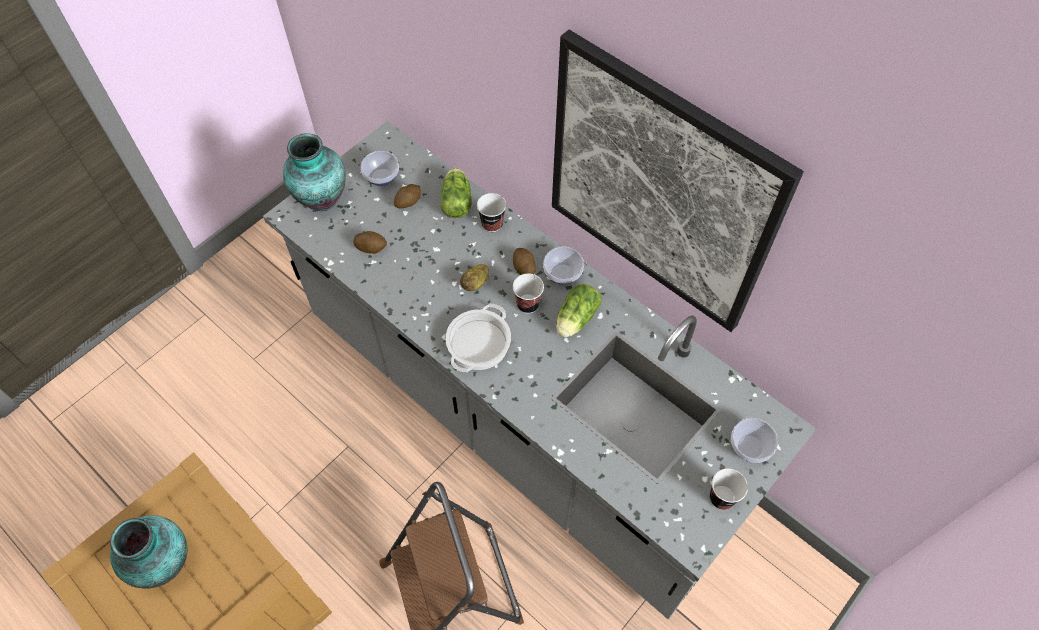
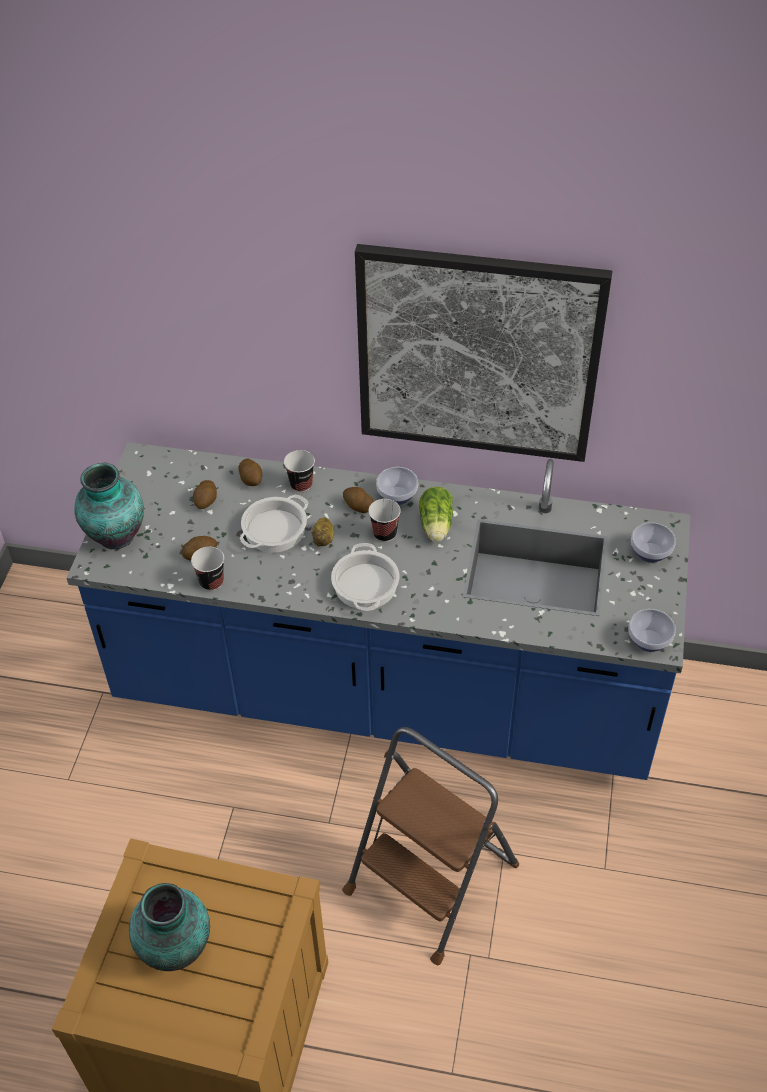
camera: 30 degrees left, 10 degrees down
(383, 177) = (163, 491): bowl -> bowl (649, 640)
(442, 255) = (275, 530): none -> cooking pot
(456, 200) = (251, 479): lettuce -> potato
(519, 415) = (386, 691): grey counter -> blue counter
(721, 498) = (656, 600): cup -> cup (211, 582)

